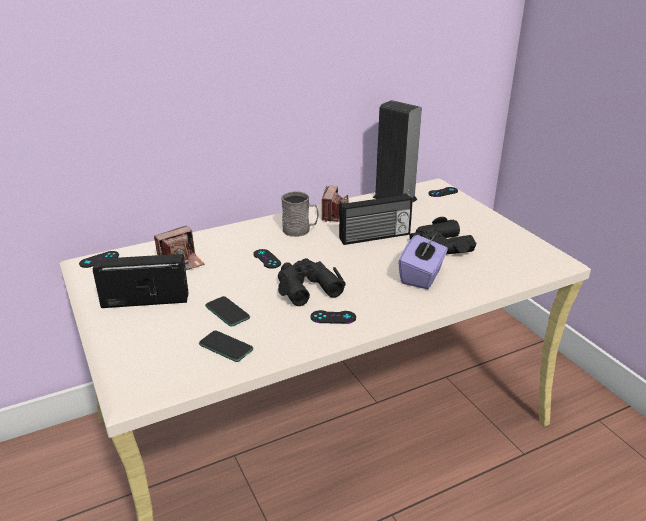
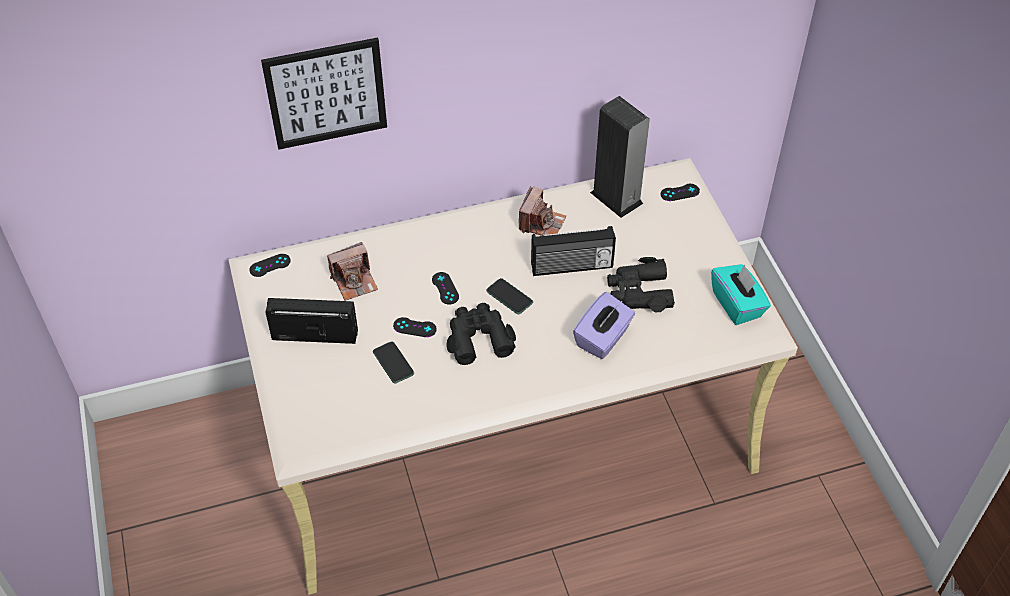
camera: 10 degrees right, 20 degrees up
(147, 78) = (326, 93): none -> picture
(226, 347) = (386, 409): phone -> phone (509, 297)
(300, 230) = (490, 244): grey mug -> none
(333, 317) = (495, 385): black game controller -> black game controller (414, 327)
(525, 245) = (737, 305): none -> turquoise tissue box

